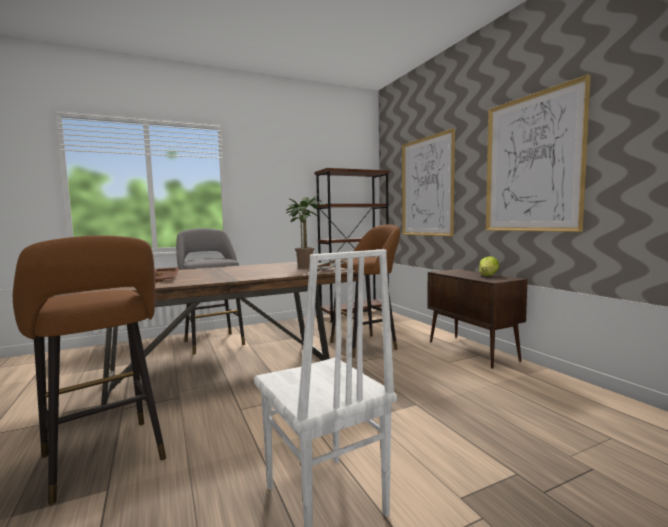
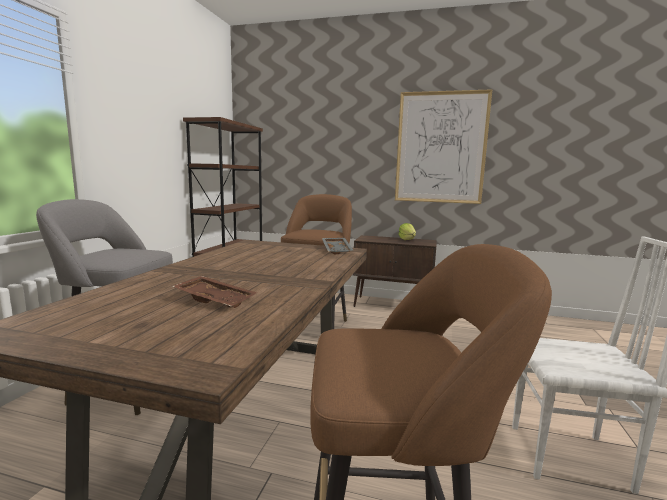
camera: 50 degrees left, 5 degrees up
(305, 266) = (288, 249): potted plant -> none
(427, 187) = (317, 153): picture -> none

